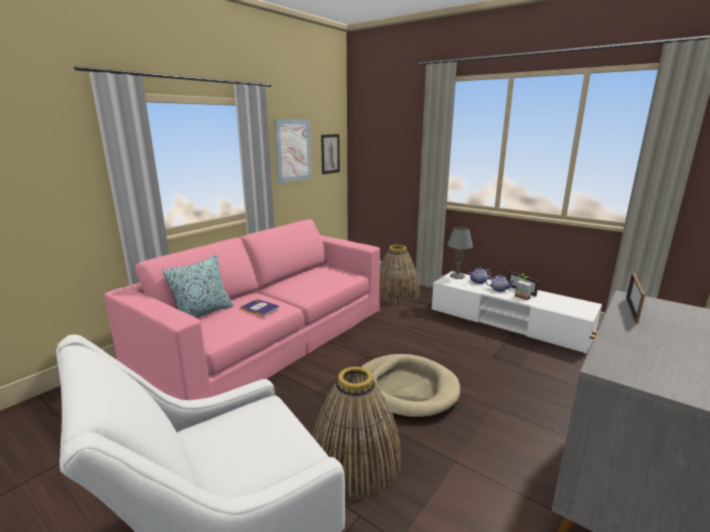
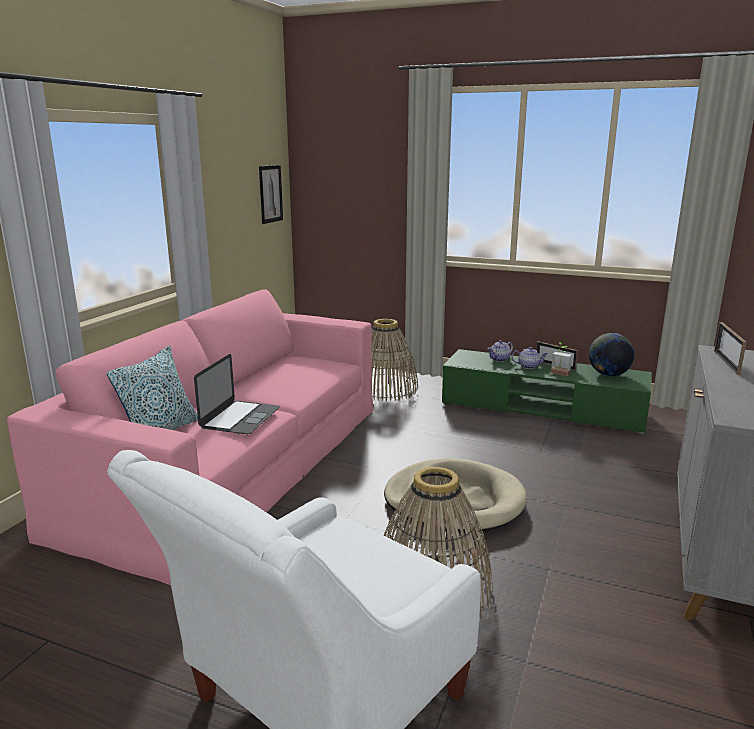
camera: 15 degrees left, 0 degrees up
(260, 308) = (240, 417): book -> laptop
(293, 150) = (226, 190): picture -> none
(457, 276) = (469, 355): grey table lamp -> none
(508, 322) = (542, 408): white tv stand -> green tv stand
(562, 303) = (608, 375): none -> globe

